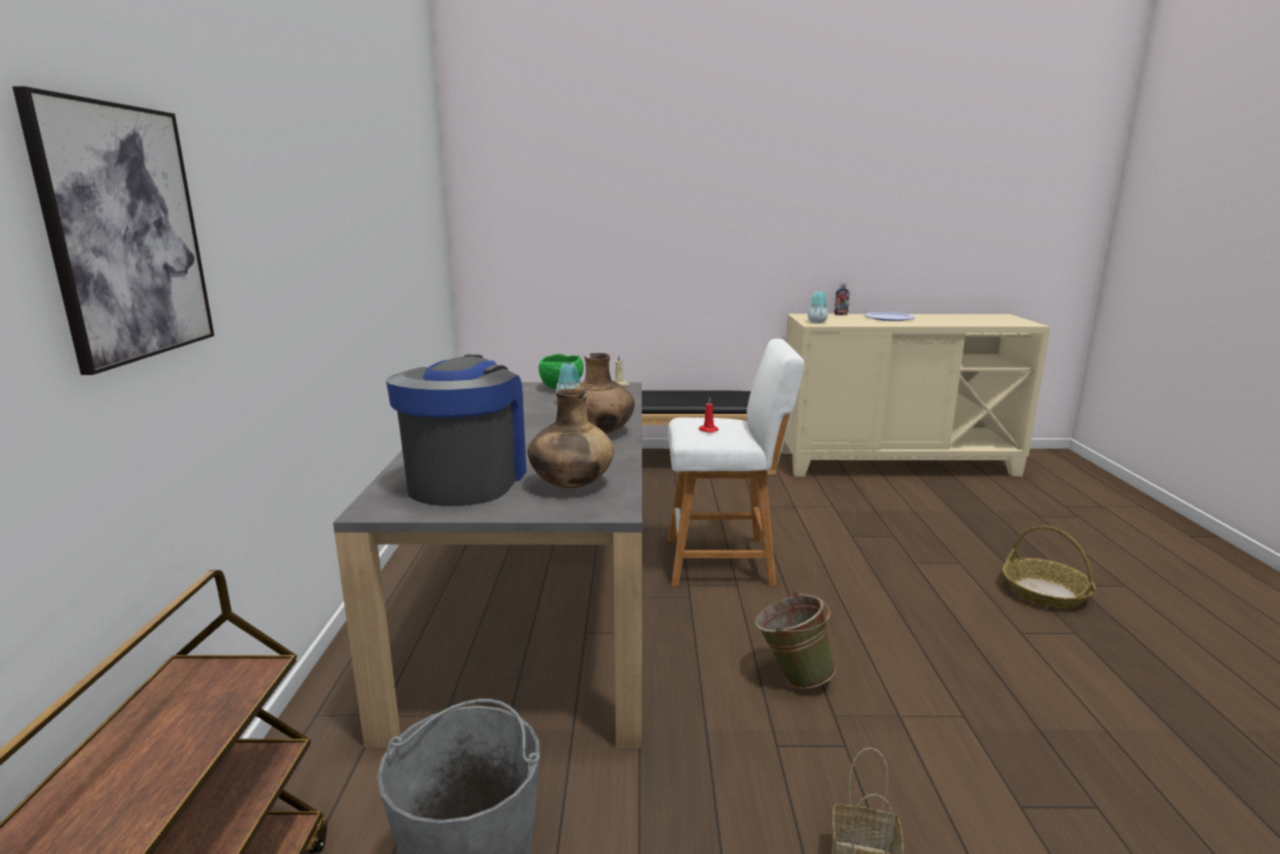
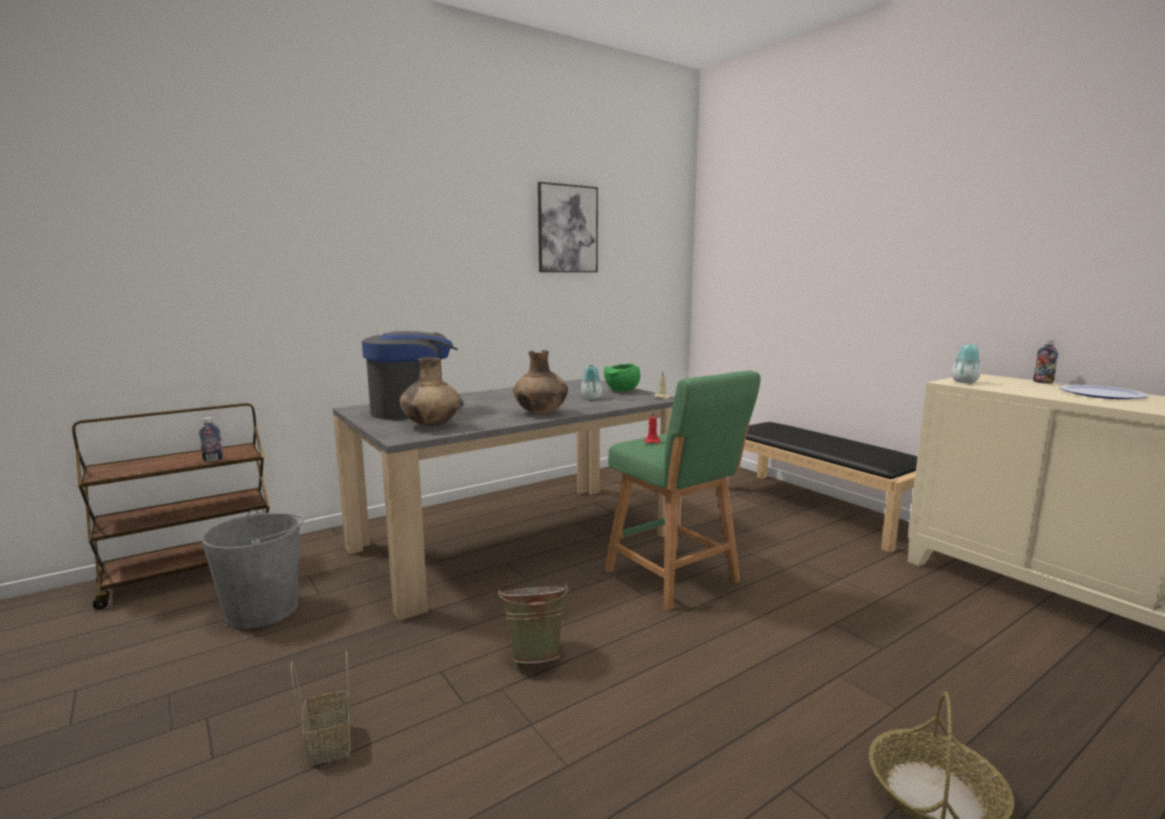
camera: 55 degrees right, 5 degrees down
(125, 233) = (278, 250): picture -> picture (567, 229)
(219, 710) = (213, 459): none -> bottle
(725, 561) = (675, 578): white stool -> green stool

